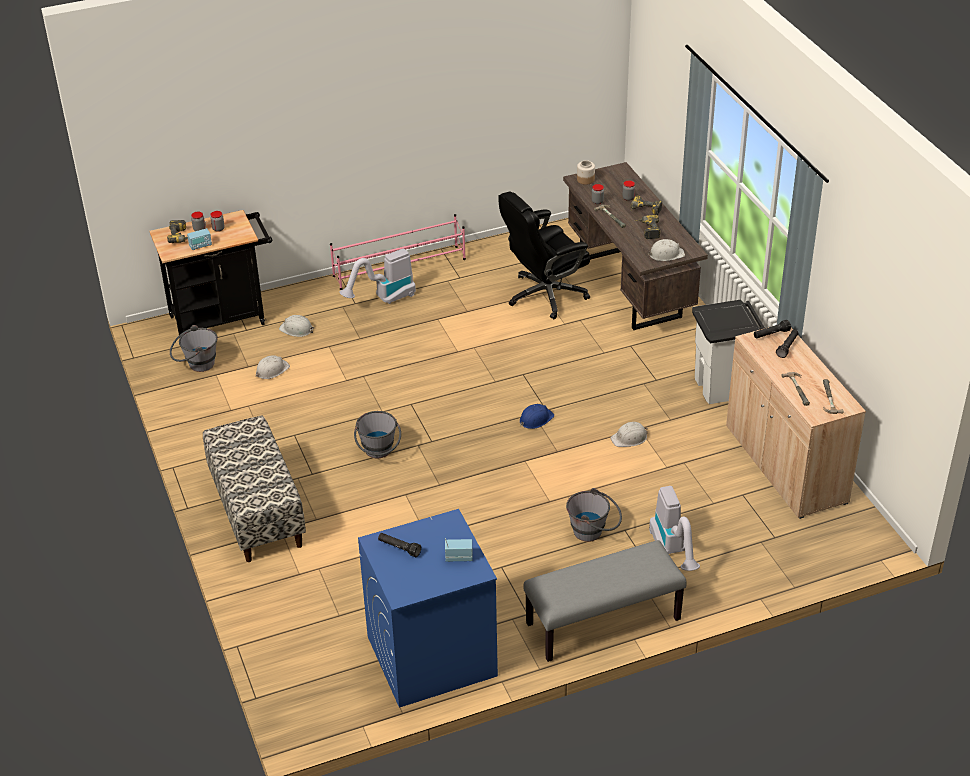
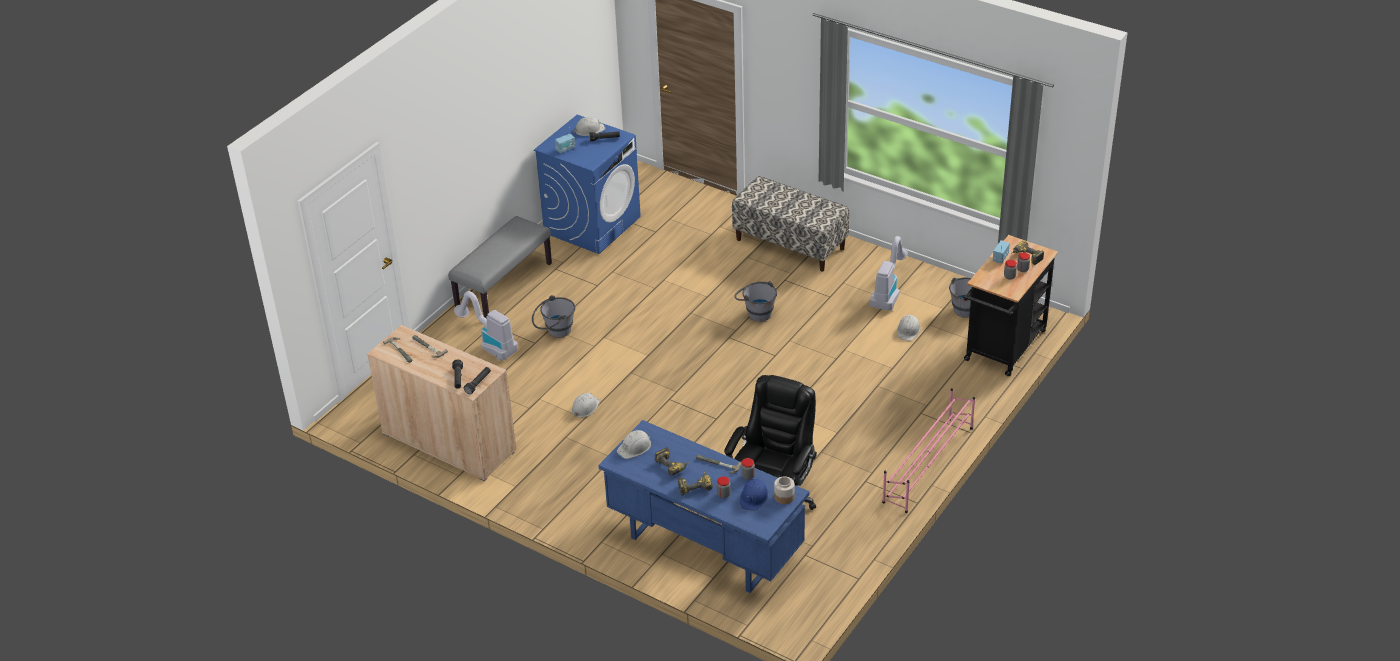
camera: 145 degrees right, 0 degrees up
(296, 329) = (935, 369): white hard hat -> white hard hat (589, 130)
(384, 299) = (902, 428): vacuum cleaner -> vacuum cleaner (888, 293)
(535, 419) = (670, 388): blue hard hat -> blue hard hat (754, 497)
(630, 288) = (704, 547): brown desk -> blue desk
(722, 387) = (544, 485): white trash can -> none

